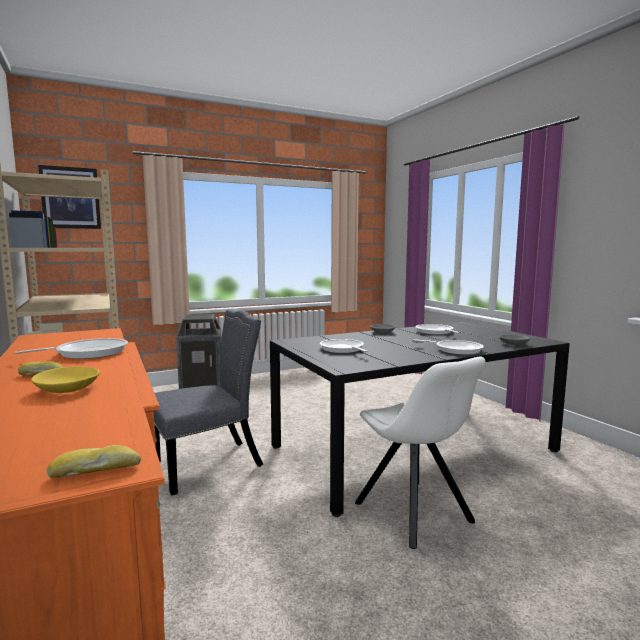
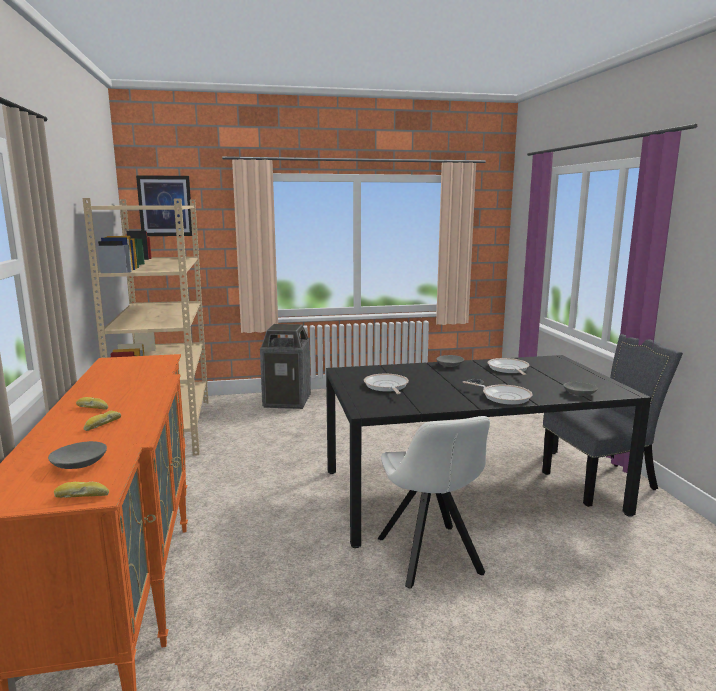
camera: 15 degrees right, 5 degrees up
(62, 433) = (78, 464): none -> grey bowl
(68, 389) = (102, 424): yellow bowl -> bread
(88, 353) = (137, 385): frying pan -> none
(206, 465) = (260, 483): grey chair -> grey chair (598, 483)

